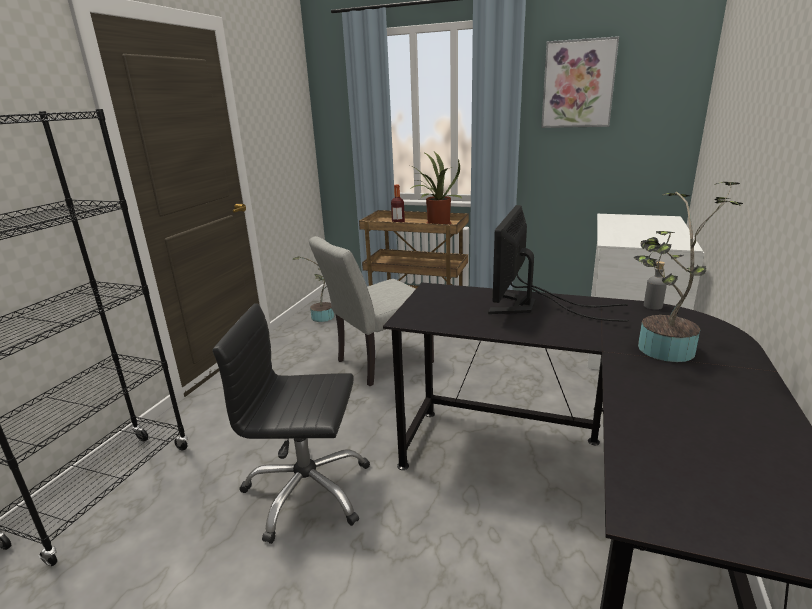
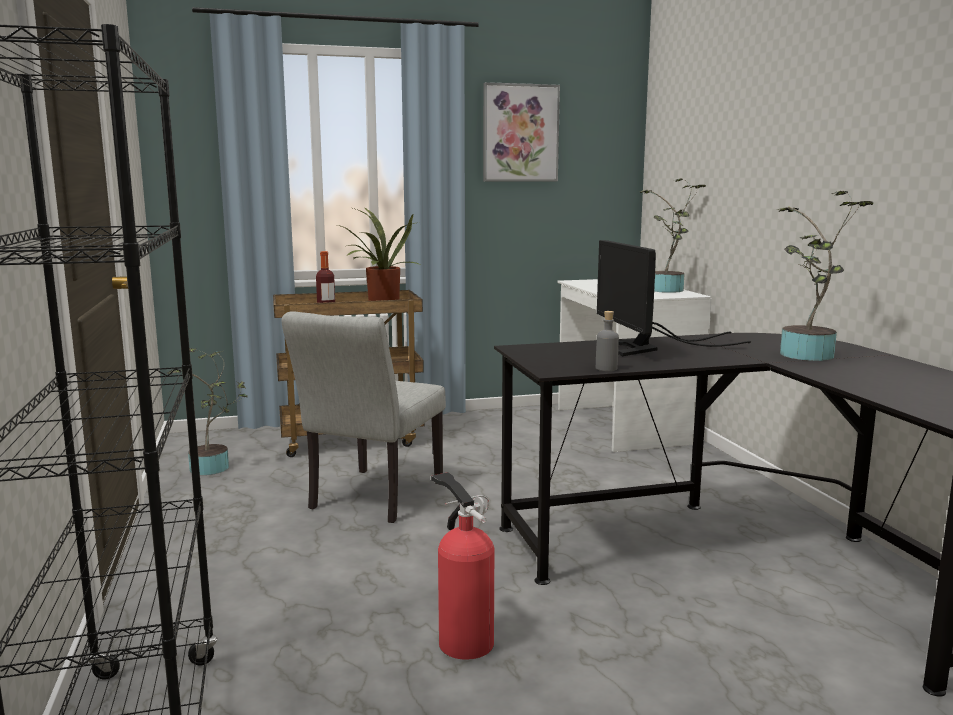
camera: 35 degrees left, 10 degrees down
(307, 491) = (463, 640): black office chair -> fire extinguisher
(653, 306) = (741, 334): grey bottle -> grey bottle (606, 368)
(672, 237) = (667, 290): none -> potted plant

